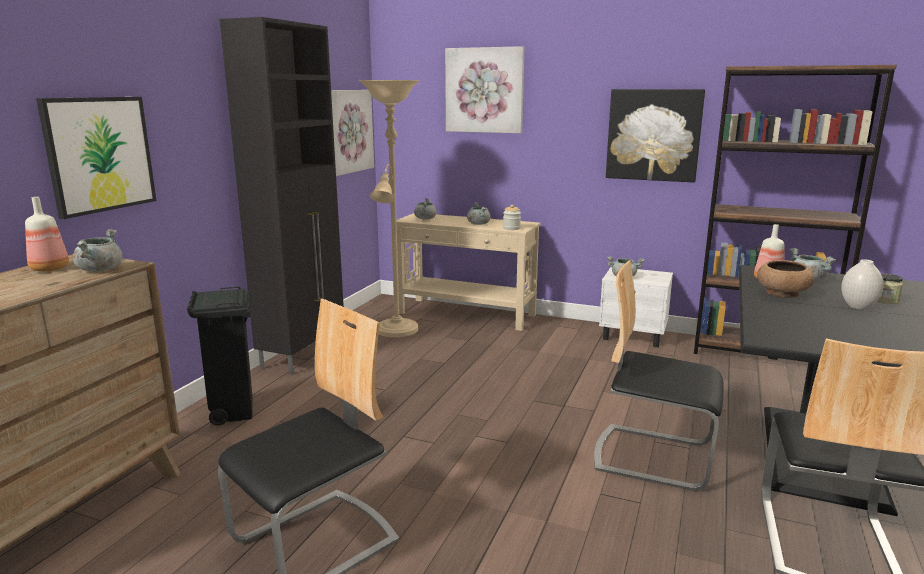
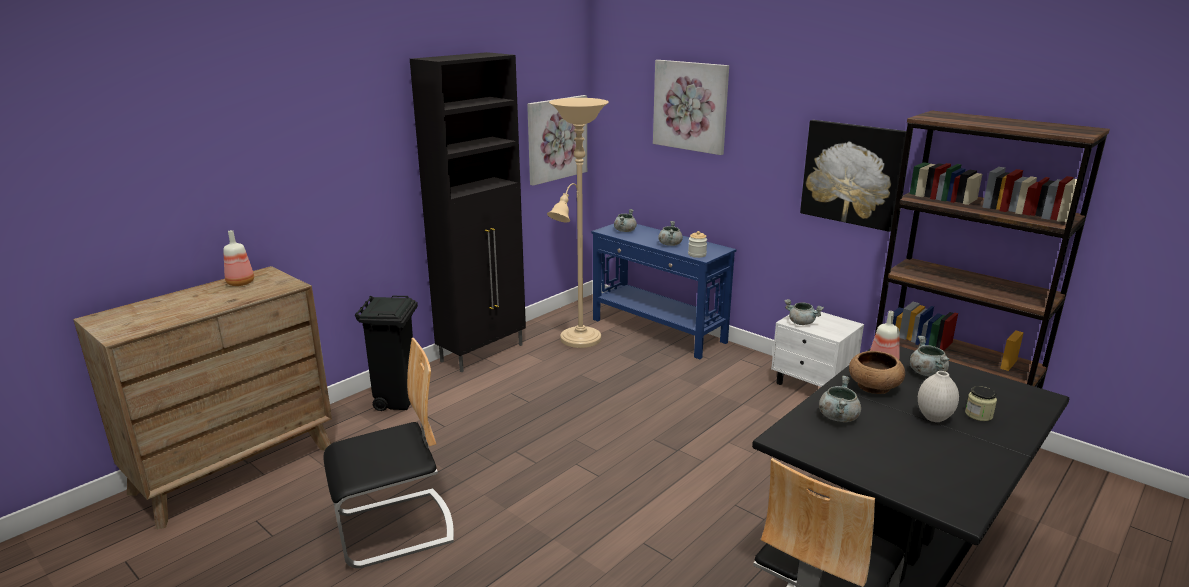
camera: 20 degrees right, 5 degrees up
(99, 154) = (292, 187): picture -> none
(100, 269) = (270, 289): grey cooking pot -> grey cooking pot (838, 417)
(466, 314) = (658, 331): beige console table -> blue console table
(653, 456) = (721, 519): chair -> none

